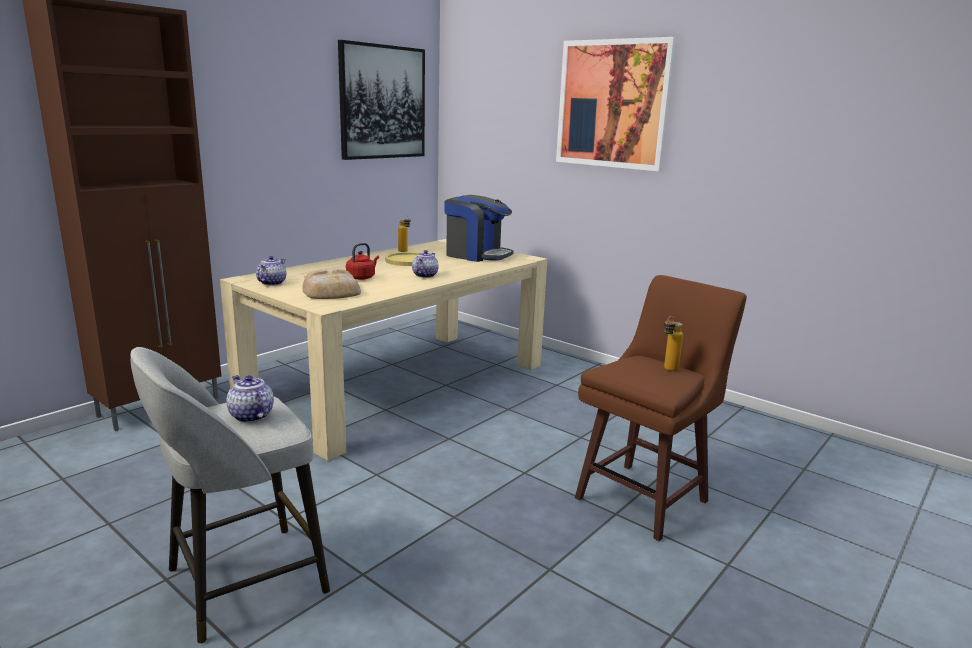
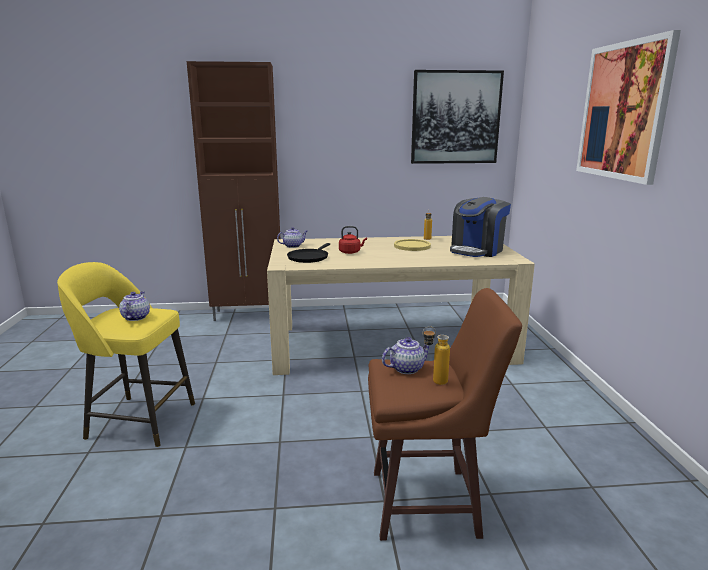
camera: 45 degrees right, 0 degrees up
(242, 582) = (139, 420): grey stool -> yellow stool
(331, 292) = (309, 257): bread -> black frying pan
(425, 275) = (395, 258): teapot -> teapot (407, 368)
(476, 255) = (477, 250): coffee machine -> coffee machine turned 60 degrees clockwise

